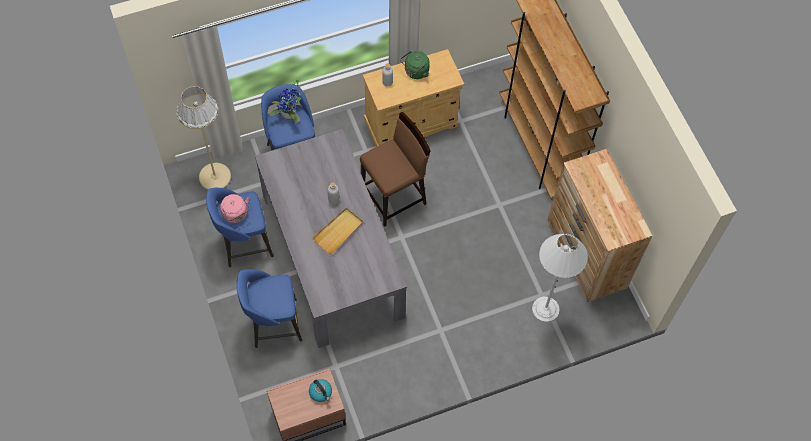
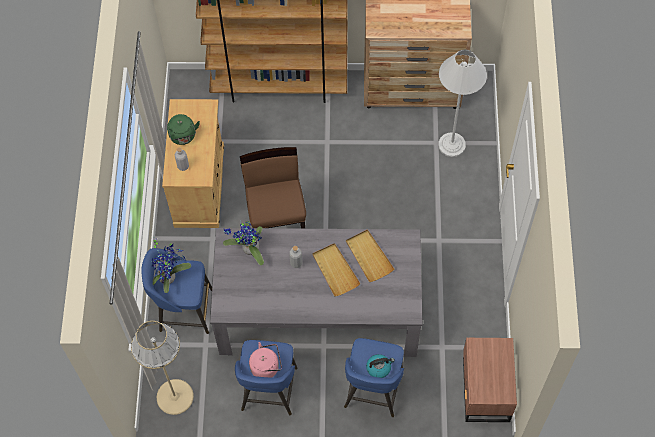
camera: 65 degrees left, 0 degrees up
(321, 392) = (489, 353): kettle -> kettle (379, 368)
(331, 159) = (248, 249): none -> potted plant
(362, 253) = (369, 256): none -> beige tray

